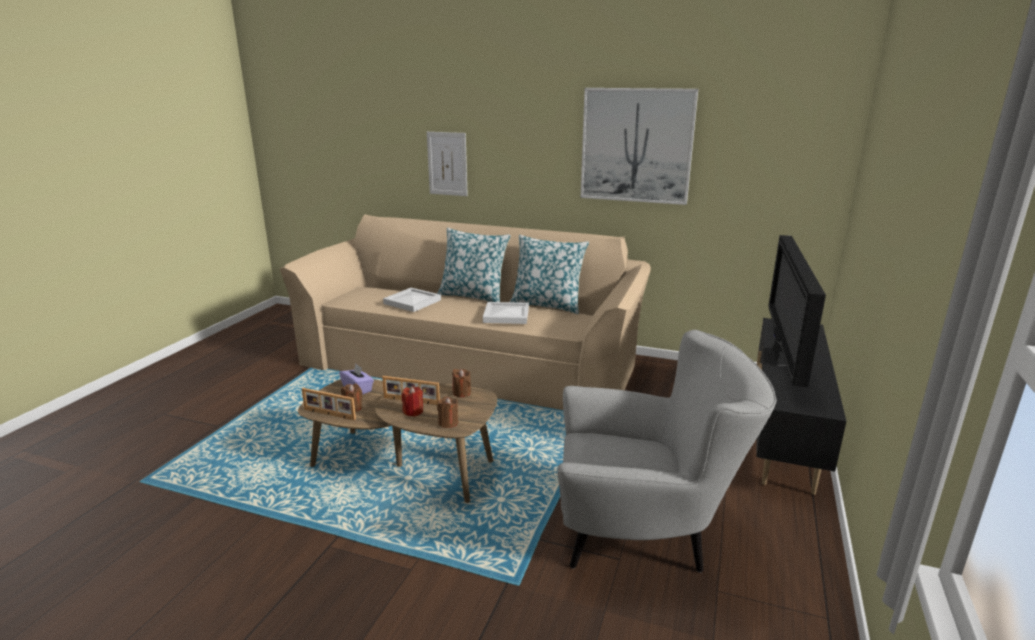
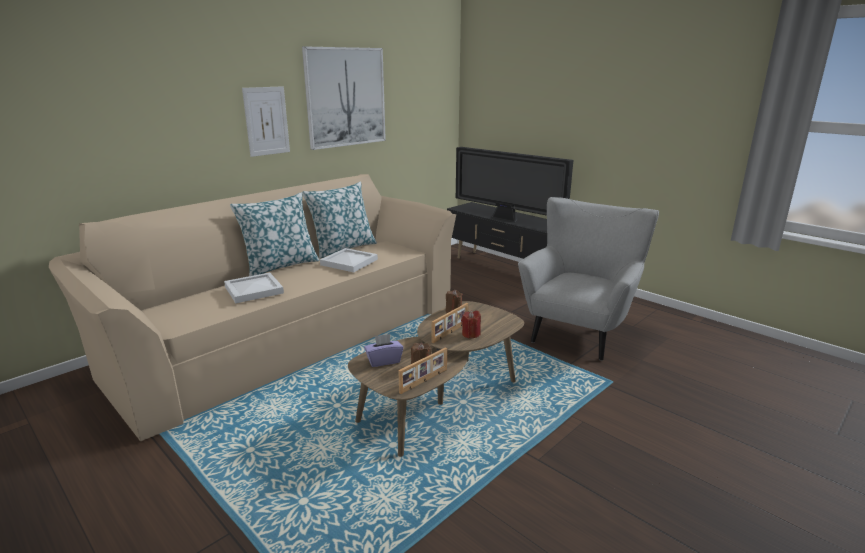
camera: 65 degrees left, 0 degrees up
(447, 164) = (166, 138): picture -> picture (266, 121)
(448, 423) = (500, 324): brown candle -> none

